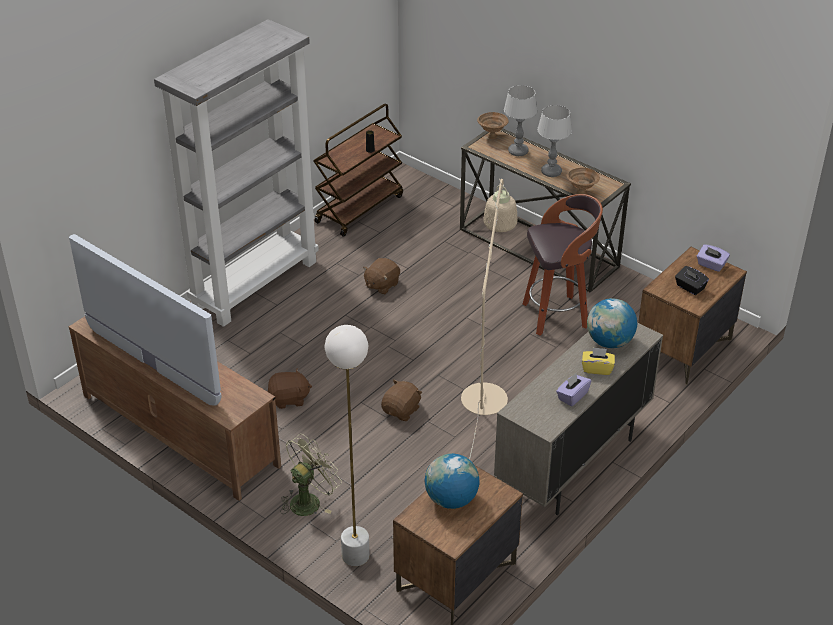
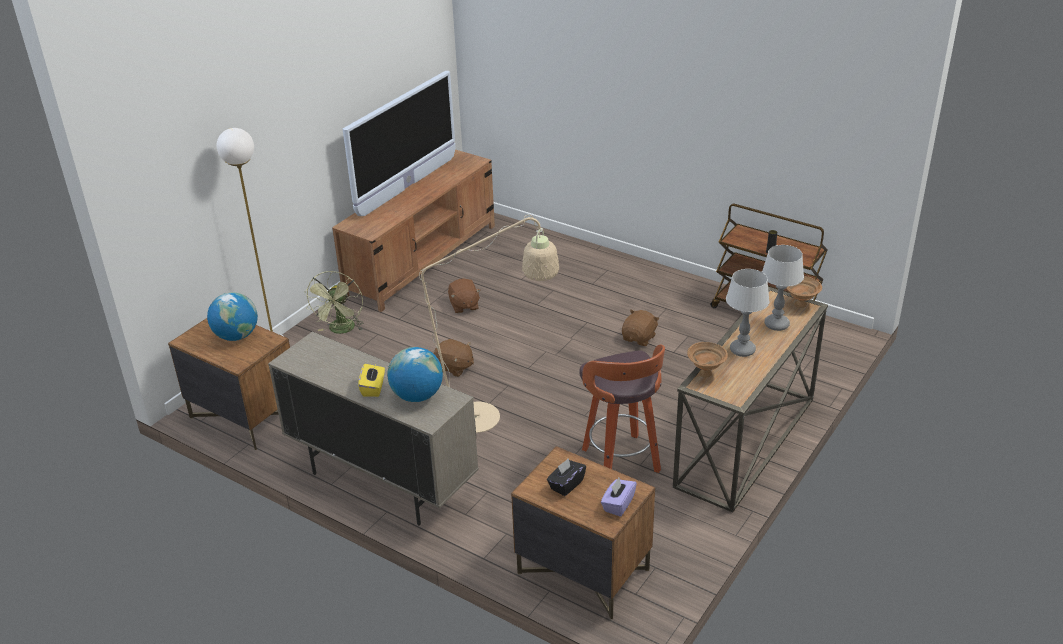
camera: 85 degrees right, 5 degrees down
(255, 283) = (619, 268): grey bookcase -> none
(309, 500) = (341, 330): green fan -> green fan turned 60 degrees clockwise
(381, 285) = (639, 338): brown plush toy -> brown plush toy turned 90 degrees clockwise
(572, 396) = (331, 374): purple tissue box -> none

